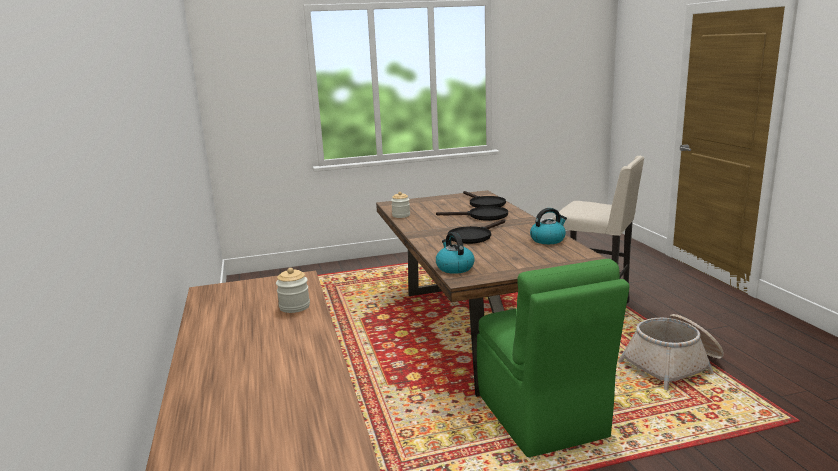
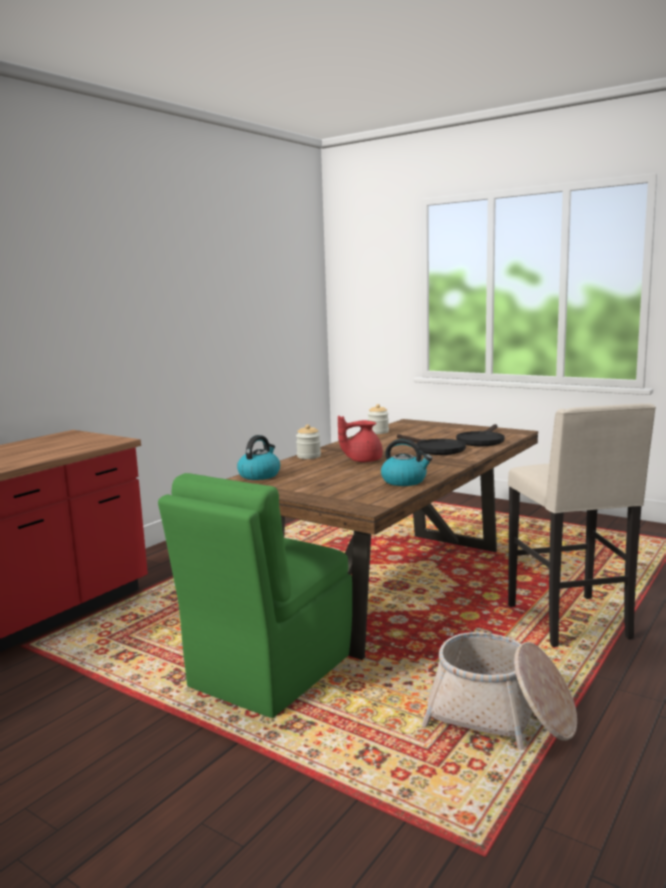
camera: 50 degrees right, 5 degrees down
(294, 307) = (56, 452): jar -> jar (309, 456)
(473, 236) = (362, 460): black frying pan -> red teapot

